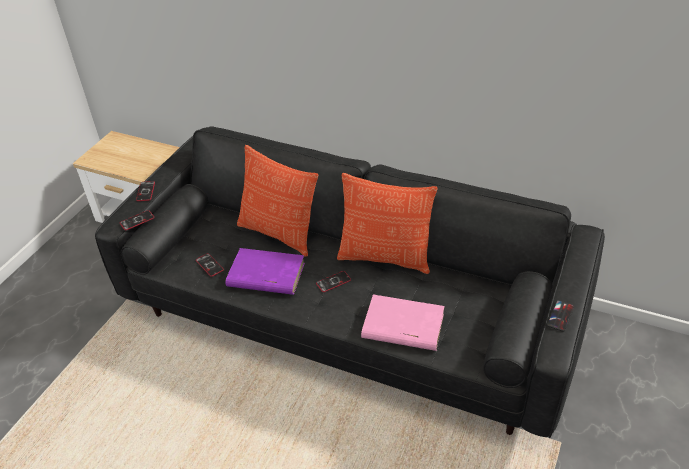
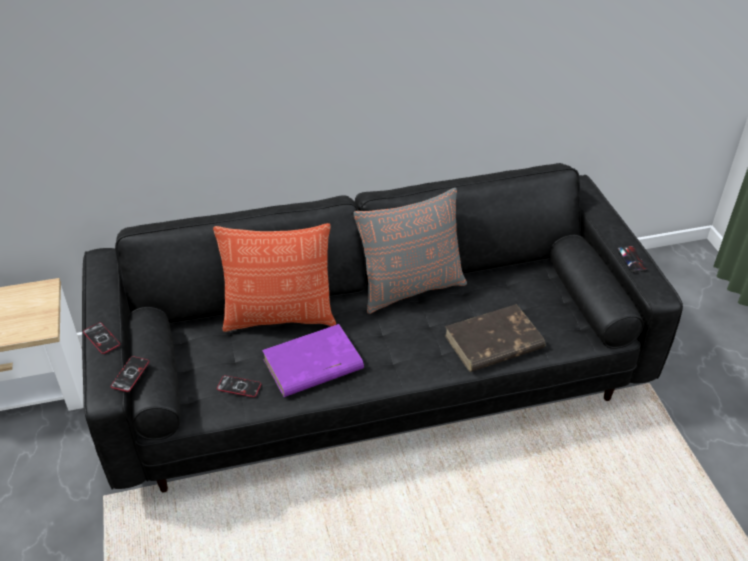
camera: 40 degrees left, 0 degrees up
(333, 282) = (388, 336): phone -> none
(385, 257) = (411, 289): orange pillow -> grey pillow
(402, 326) = (493, 343): pink book -> brown book

